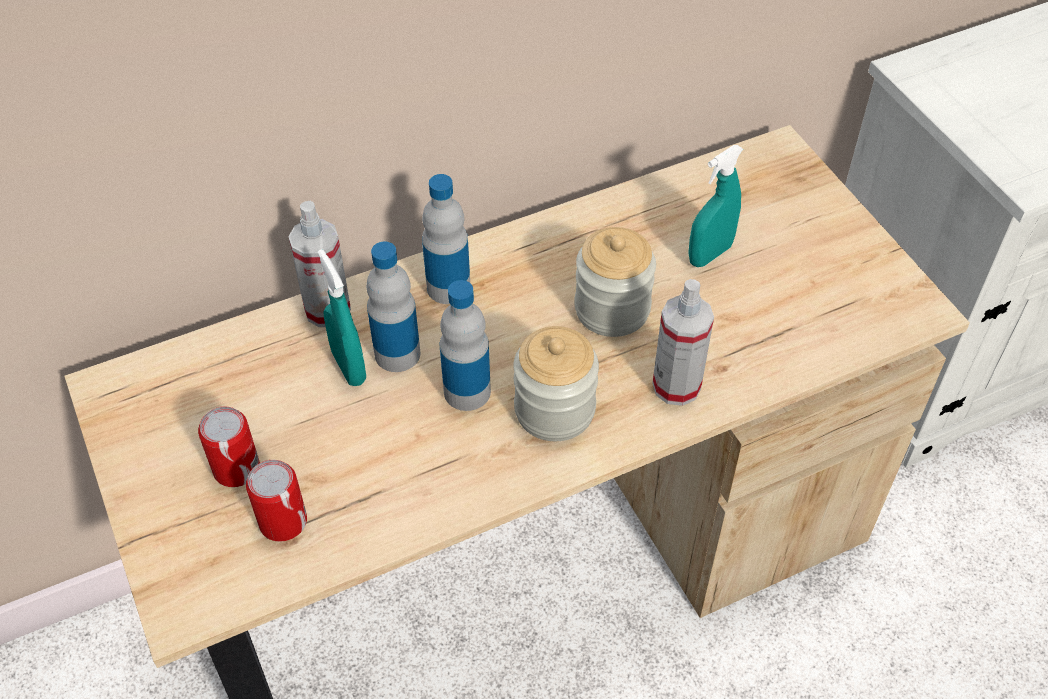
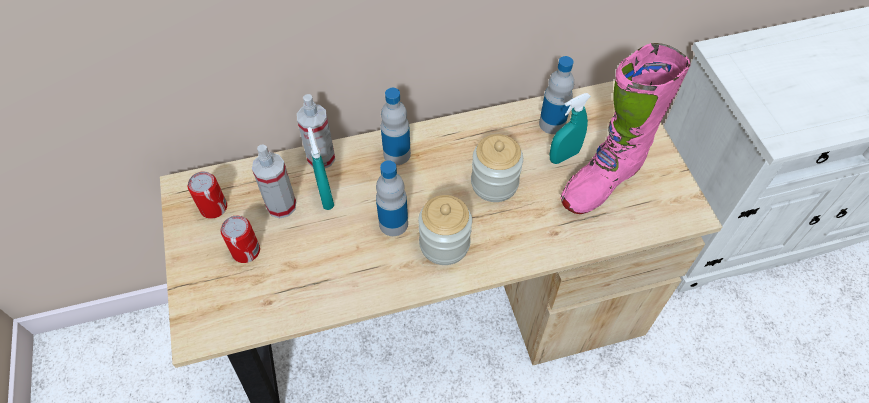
camera: 10 degrees right, 5 degrees up
(283, 521) = (266, 289): can -> can (213, 207)
(397, 353) = (356, 192): bottle -> bottle (552, 124)
(676, 386) = (523, 240): spray bottle -> spray bottle (281, 205)
(776, 282) = (602, 181): none -> pink boot

